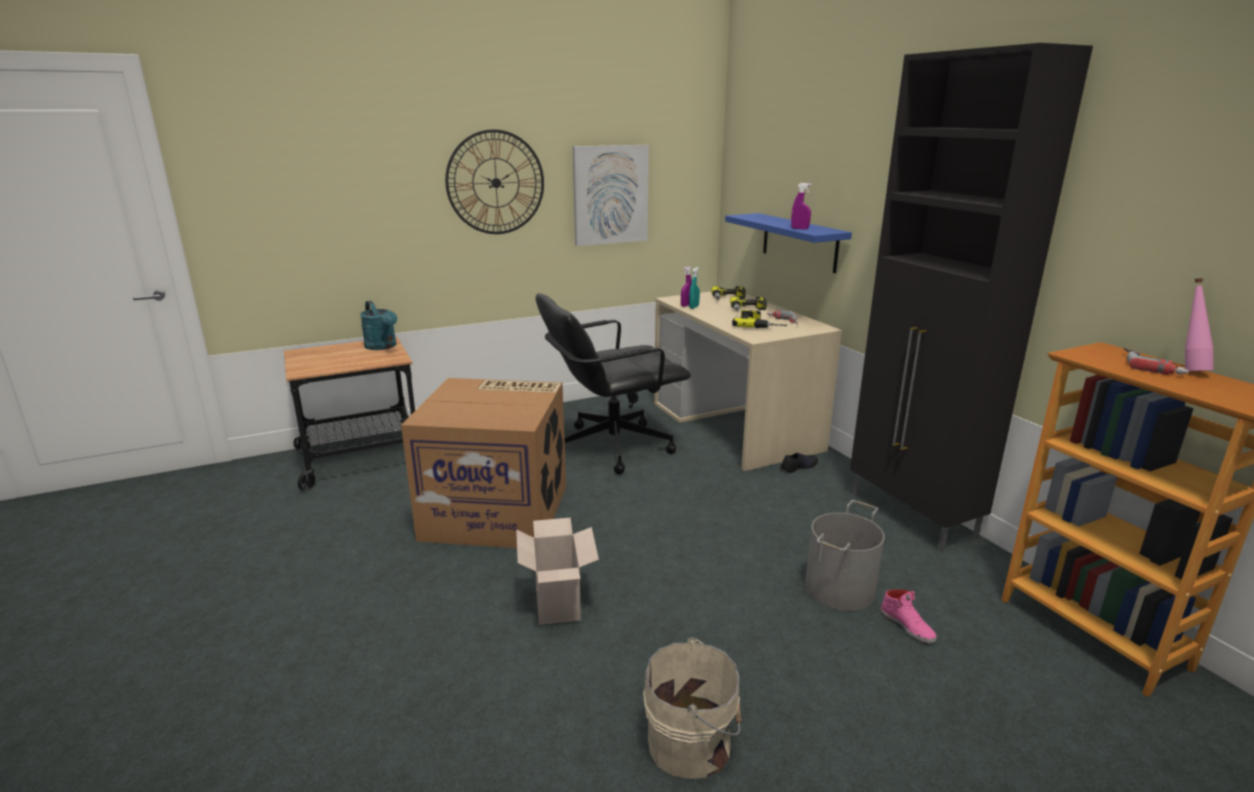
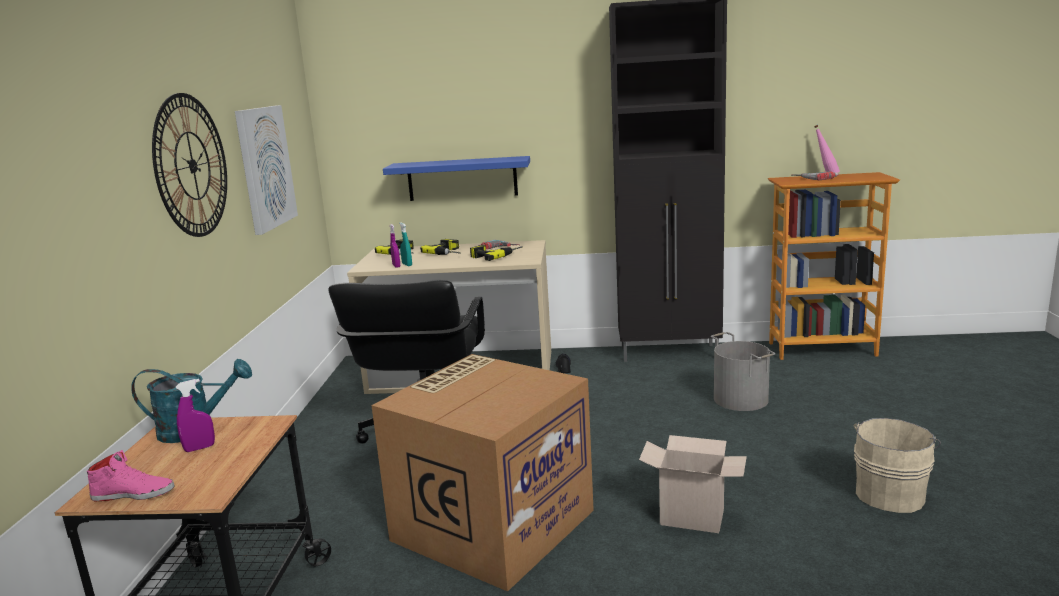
camera: 60 degrees left, 5 degrees down
(799, 229) = (494, 161): purple spray bottle -> purple spray bottle (199, 448)
(907, 625) = (792, 391): pink shoe -> pink shoe (134, 493)

